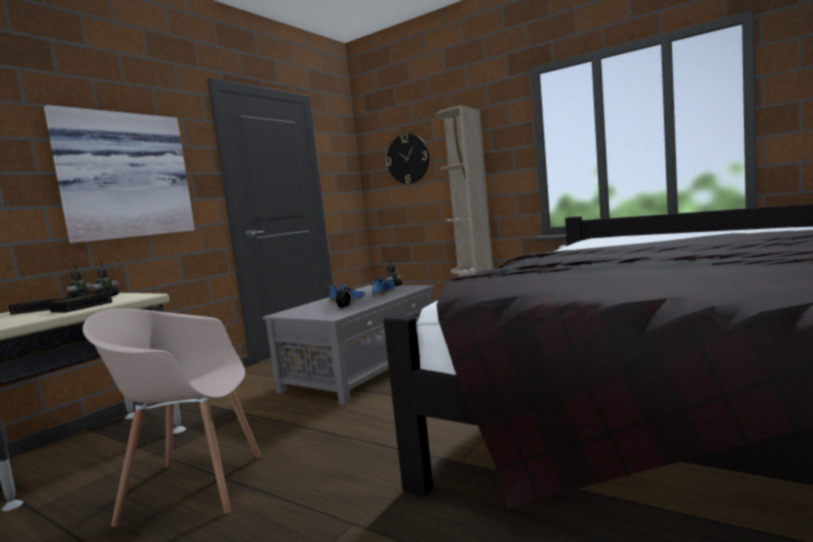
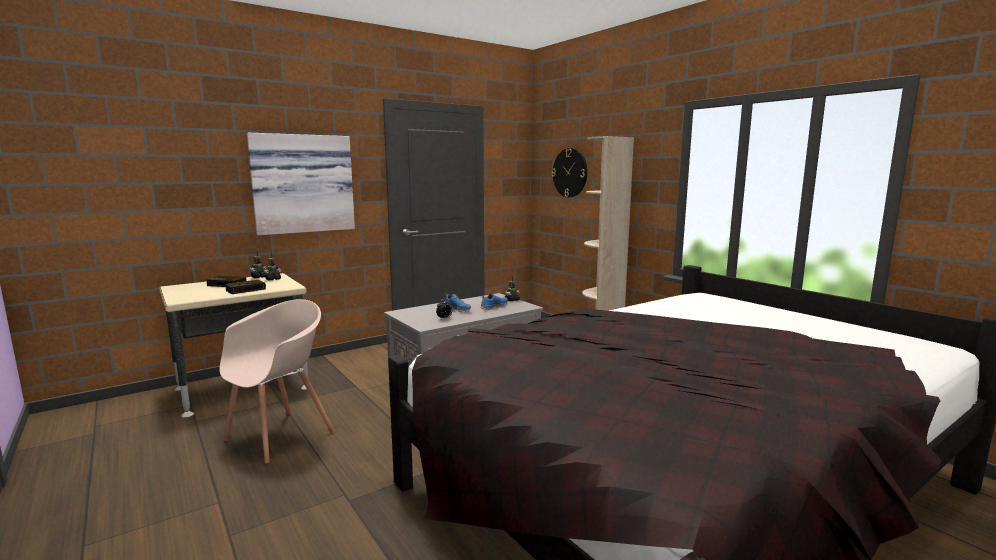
camera: 20 degrees right, 5 degrees up
(192, 488) = (281, 435): beige chair -> beige chair turned 105 degrees clockwise

